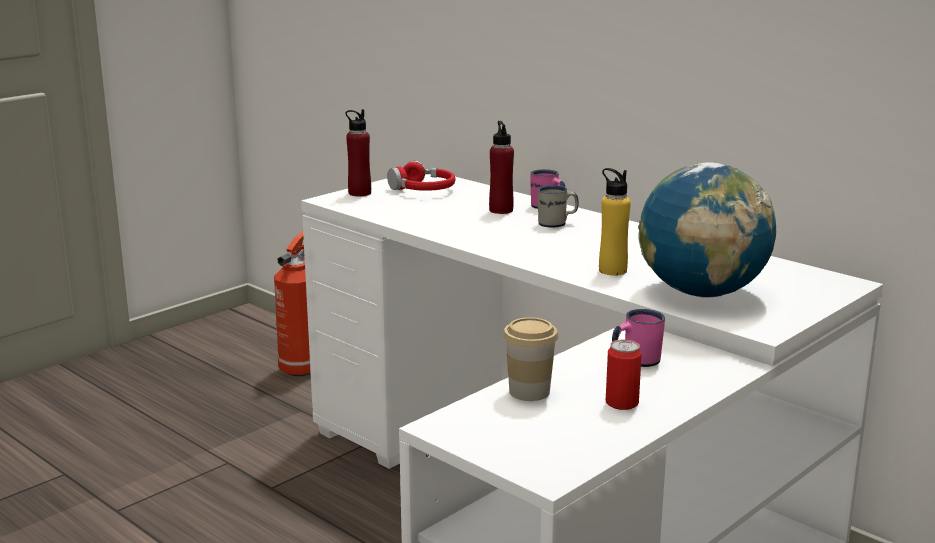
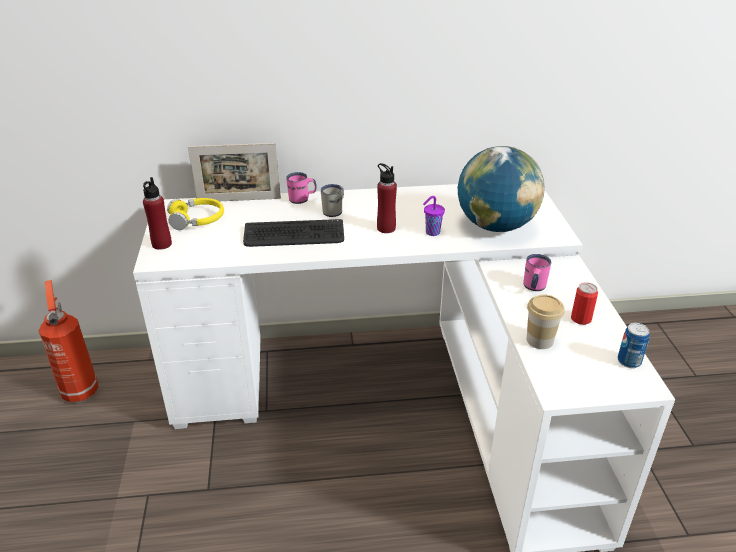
camera: 50 degrees left, 15 degrees up
(422, 189) = (197, 220): red headphones -> yellow headphones
(475, 224) = (294, 235): none -> keyboard
(489, 189) = (238, 200): none -> picture frame
(501, 210) = (282, 215): red bottle -> red bottle (386, 228)
(582, 453) = (629, 361): none -> can
(612, 270) = (431, 233): yellow bottle -> purple cup

